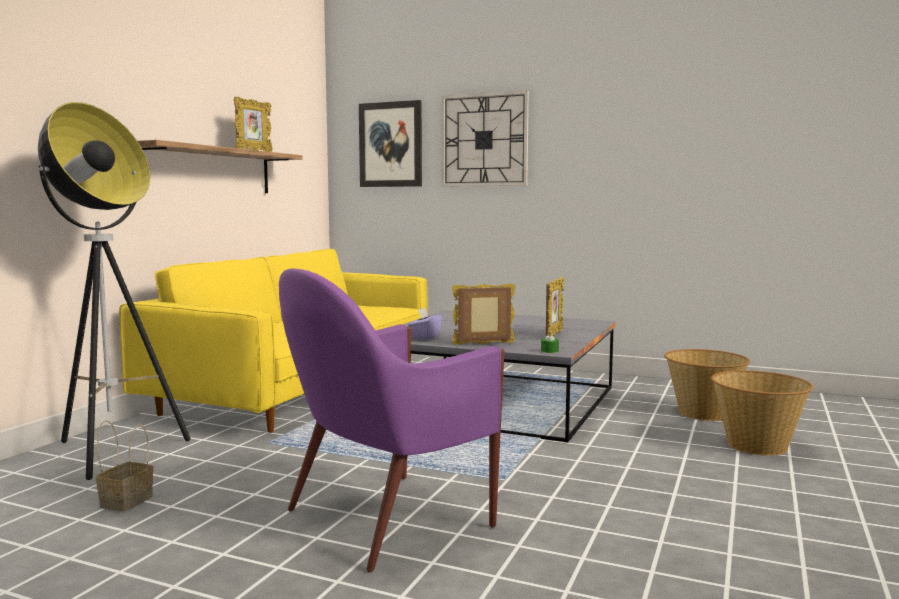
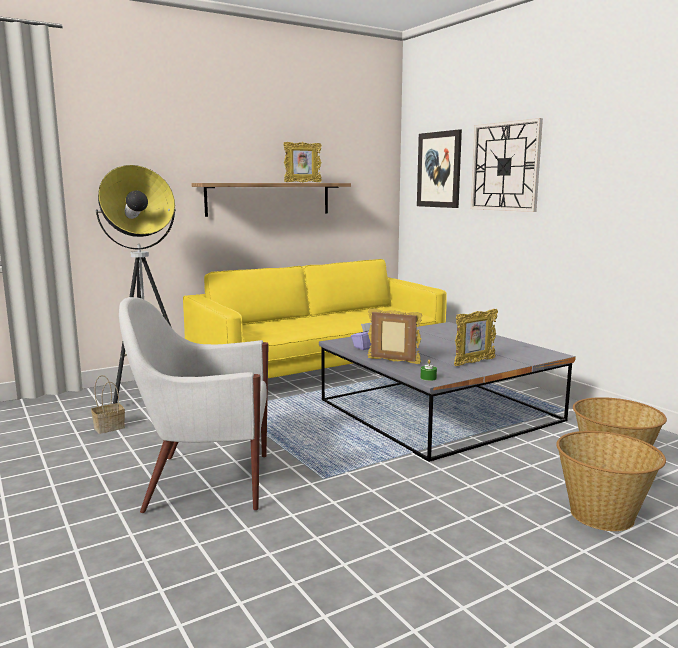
camera: 35 degrees right, 5 degrees up
(384, 519) = (205, 482): purple armchair -> white armchair

